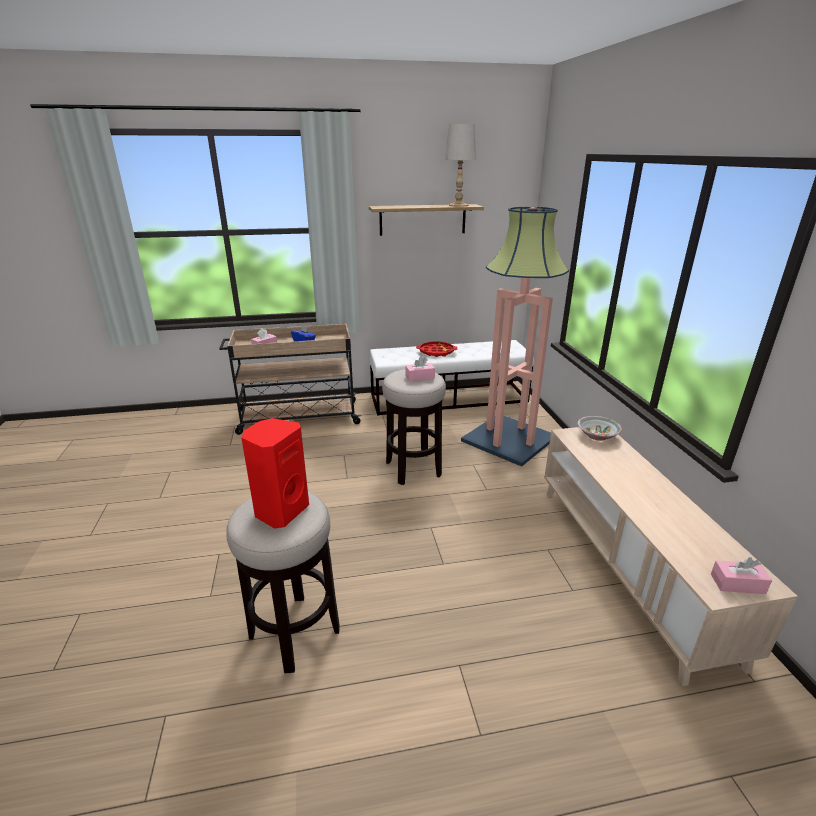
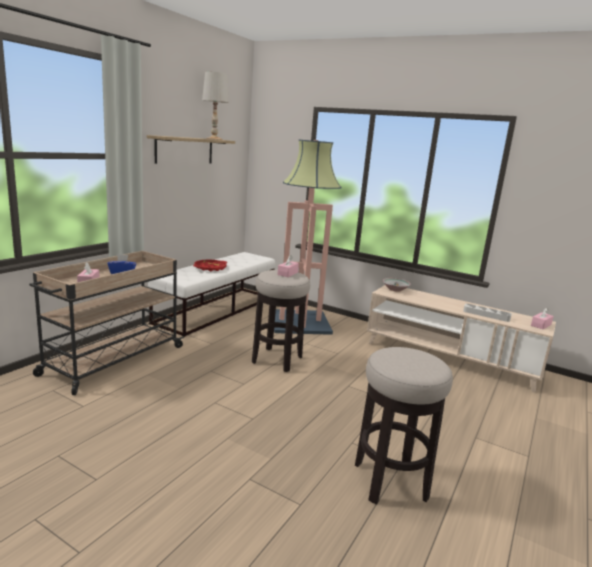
camera: 50 degrees left, 10 degrees down
(280, 511) = (411, 358): red speaker -> none
(661, 523) = (486, 315): none -> grey tray

